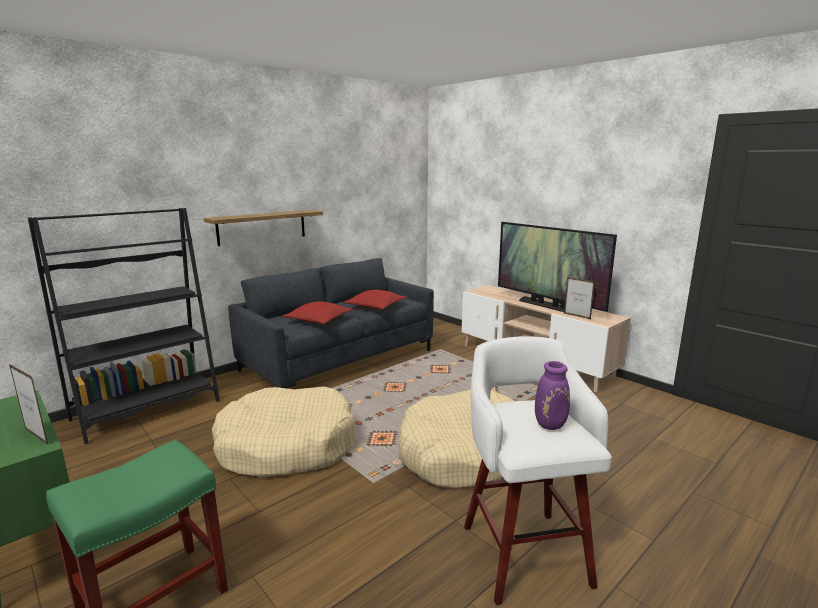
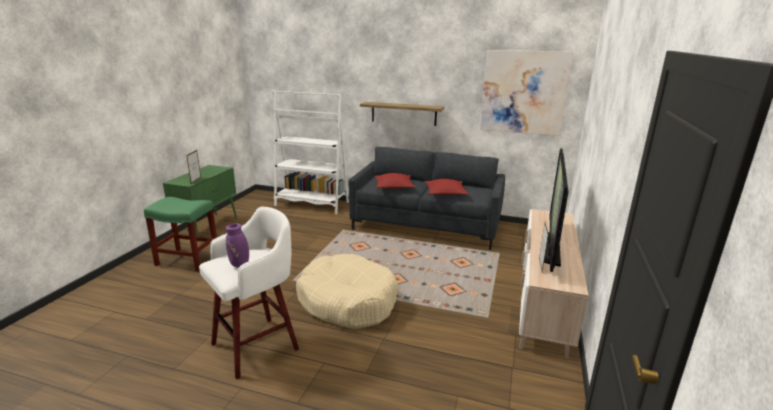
camera: 60 degrees right, 5 degrees up
(147, 410) = (312, 204): black bookcase -> white bookcase
(287, 446) = (308, 246): beige dog bed -> none
(383, 184) = (524, 92): none -> picture

